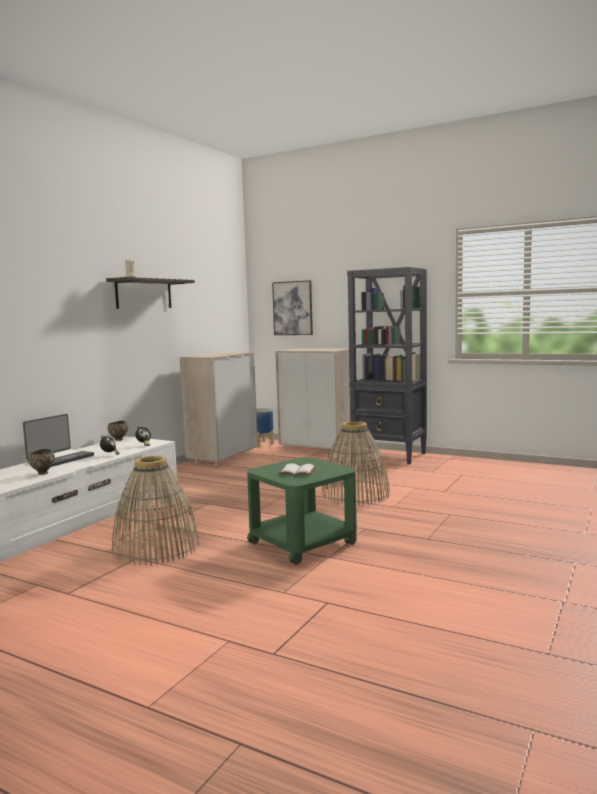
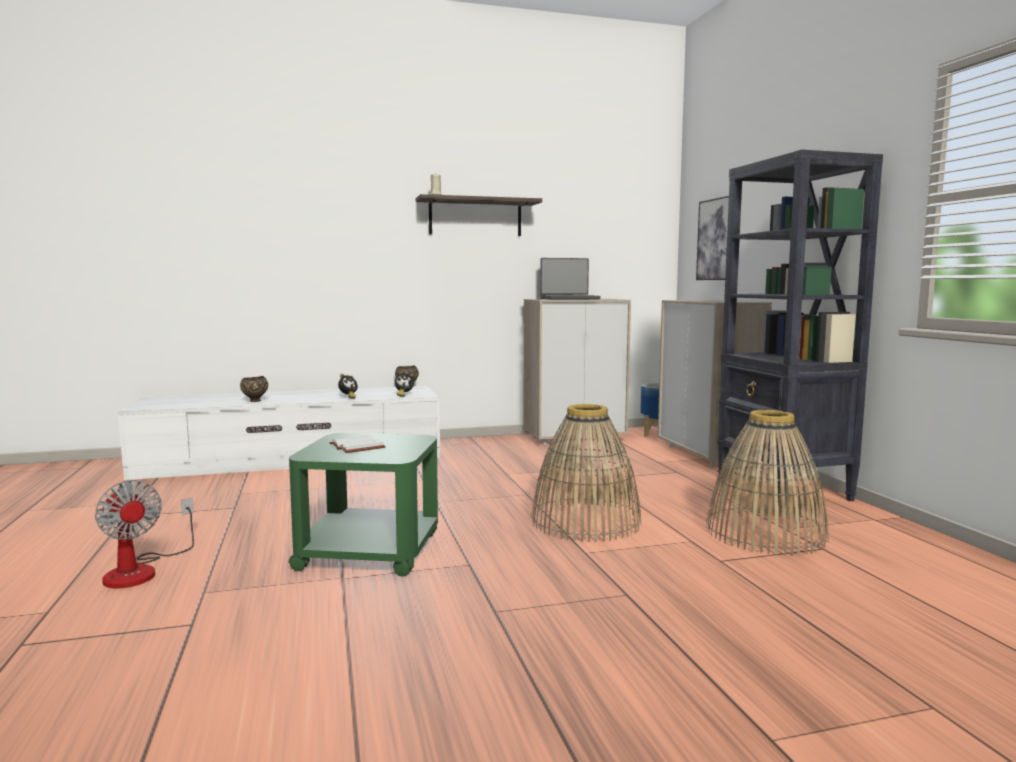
camera: 45 degrees right, 0 degrees up
(60, 459) = (310, 393): laptop -> laptop (569, 299)
(156, 547) = (270, 504): basket -> basket (765, 533)
(207, 603) = (141, 570): none -> fan

